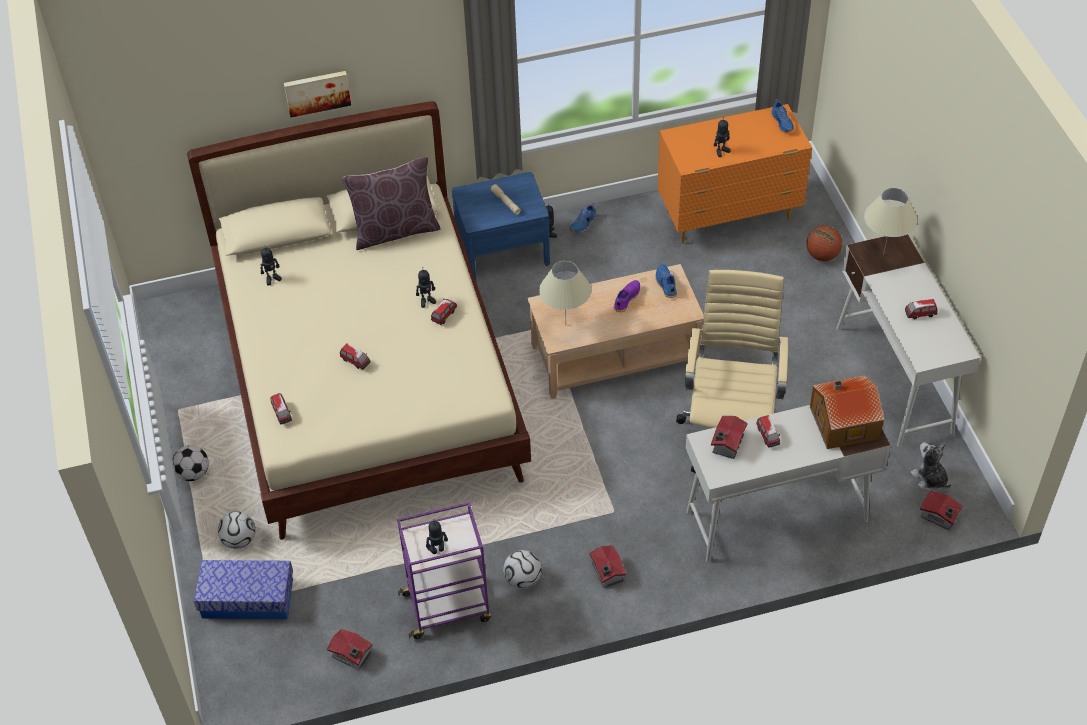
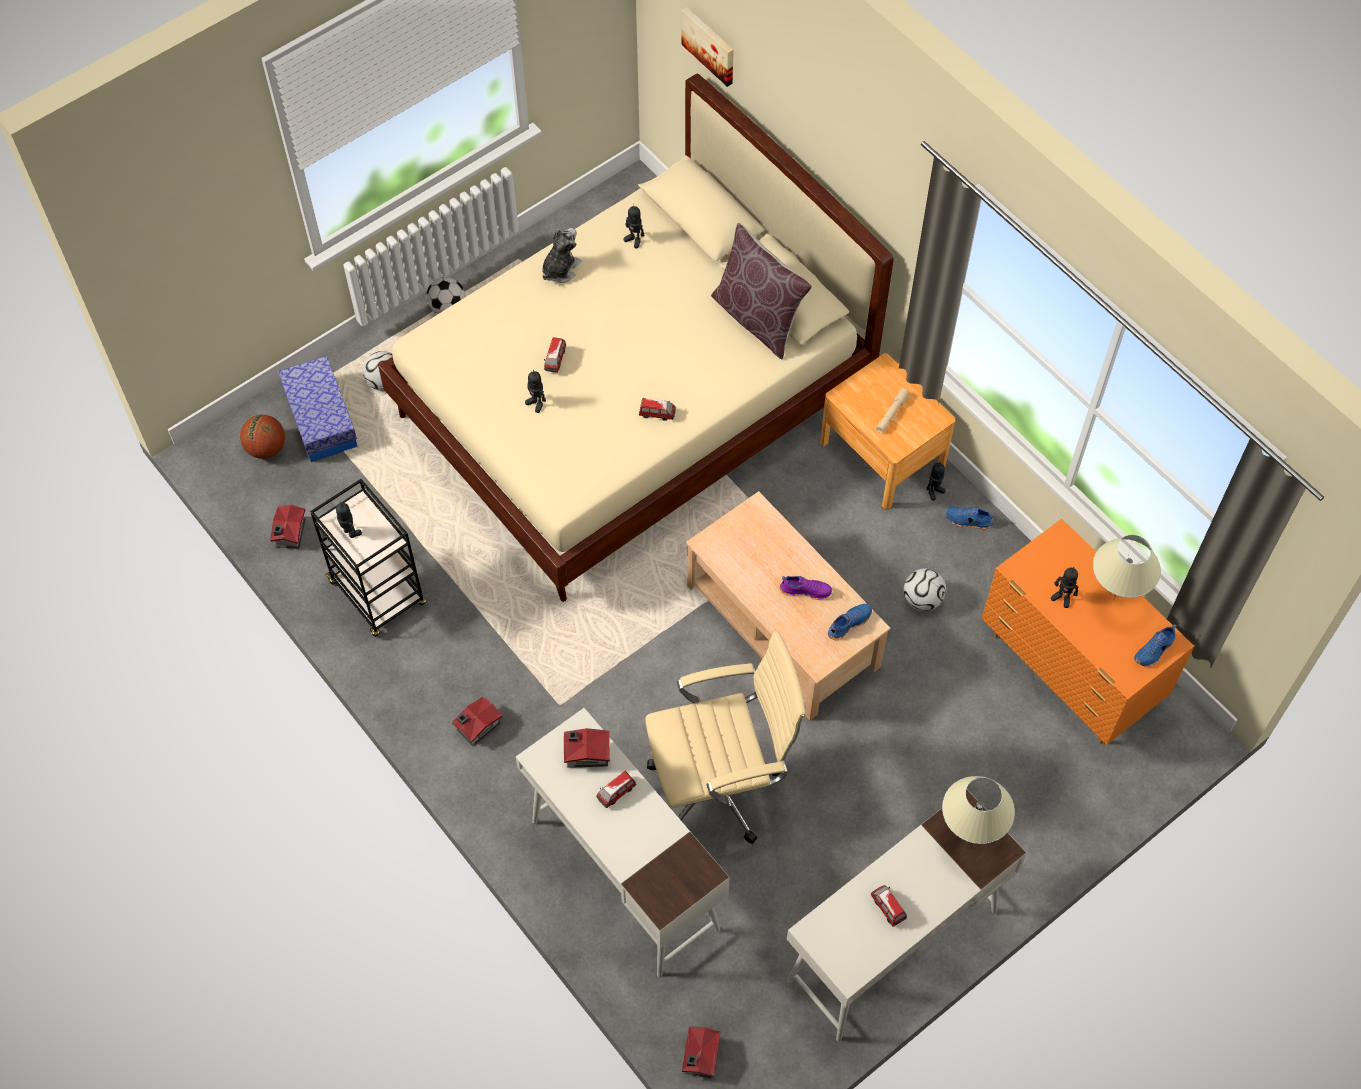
camera: 65 degrees right, 10 degrees up
(282, 413) = (458, 326): toy car -> none
(317, 92) = (808, 136): picture -> picture (709, 45)
(426, 301) = (670, 389): toy robot -> toy robot (536, 403)
(448, 606) = (378, 594): purple cart -> black cart
(502, 250) = (882, 455): blue nightstand -> brown nightstand
(522, 579) = (438, 649): football -> football (922, 599)
(566, 325) = (736, 544): beige table lamp -> beige table lamp (1113, 600)
(822, 255) = (1058, 801): basketball -> basketball (266, 448)
(842, 422) = (672, 867): toy house -> none
(929, 479) = (753, 1031): plush toy -> plush toy (560, 269)

